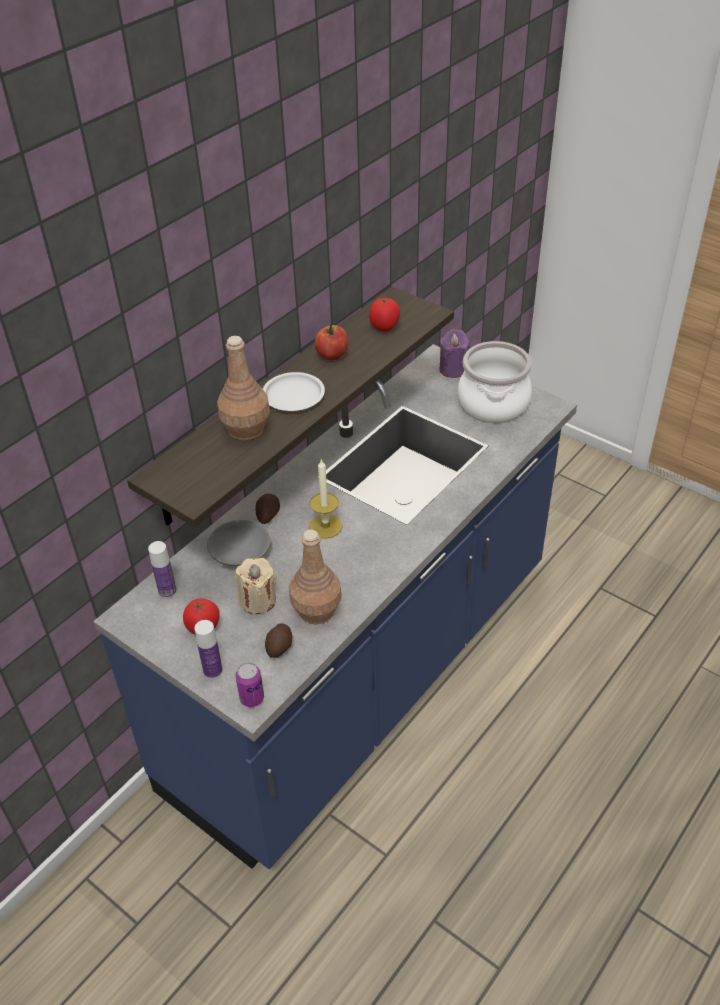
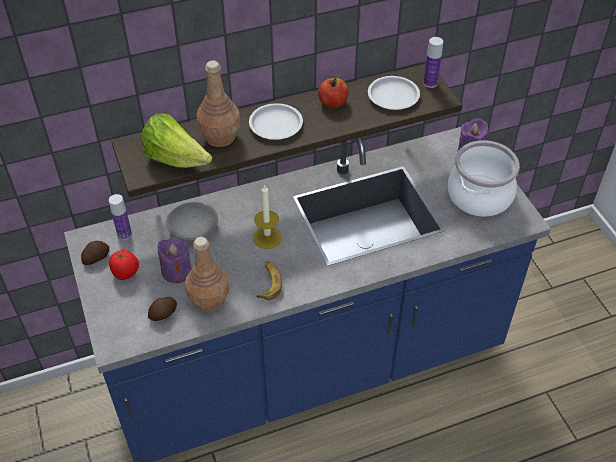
camera: 30 degrees right, 5 degrees up
(213, 671) = (107, 308): bottle -> bottle (430, 83)
(218, 468) = (176, 159): none -> lettuce
(252, 698) = (116, 342): can -> none
(258, 600) = (176, 271): beige candle -> purple candle
(267, 514) = (234, 209): potato -> potato (96, 257)
(363, 566) = (269, 283): none -> banana
(385, 327) = (393, 96): tomato -> white plate

